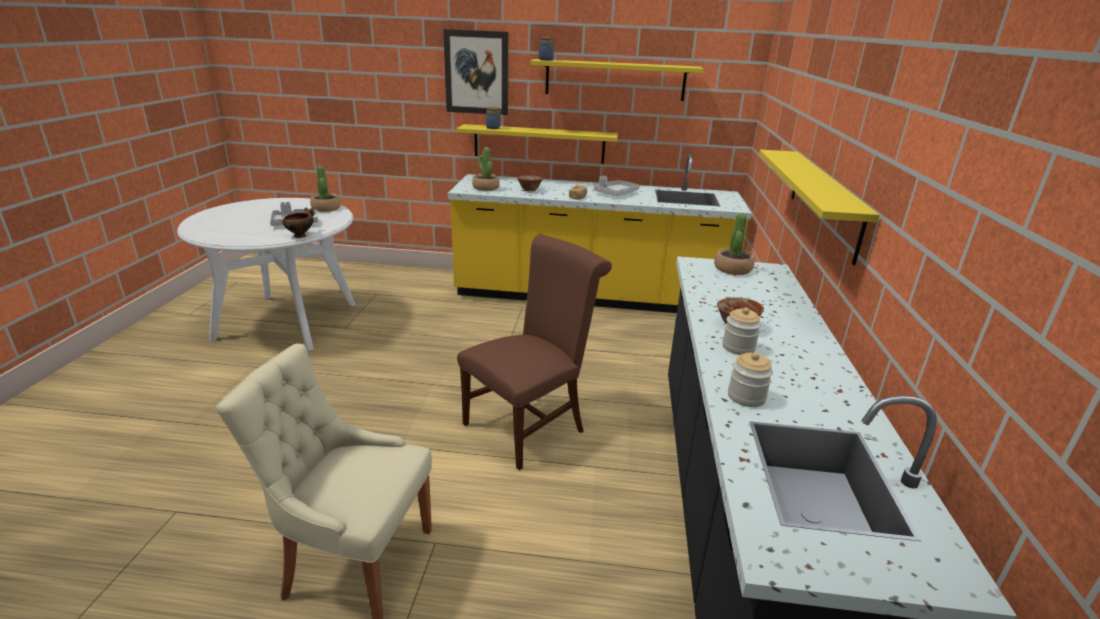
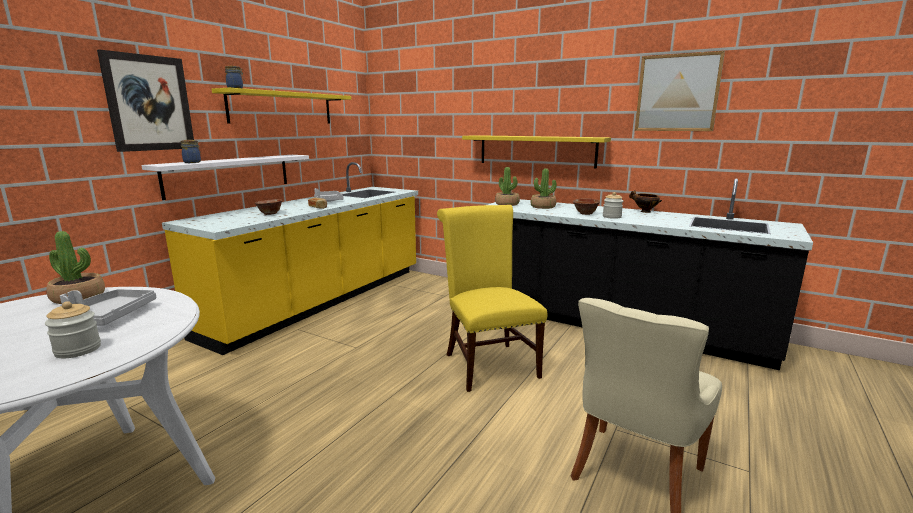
camera: 65 degrees left, 10 degrees down
(301, 235) = (175, 315): bowl -> bowl (644, 211)
(485, 188) = (230, 222): potted plant -> potted plant (543, 207)
(529, 425) = (488, 363): brown chair -> yellow chair
(539, 144) = (229, 175): yellow shelf -> white shelf
(746, 397) = (665, 223): jar -> jar (78, 350)
(966, 154) = (677, 93): none -> picture

